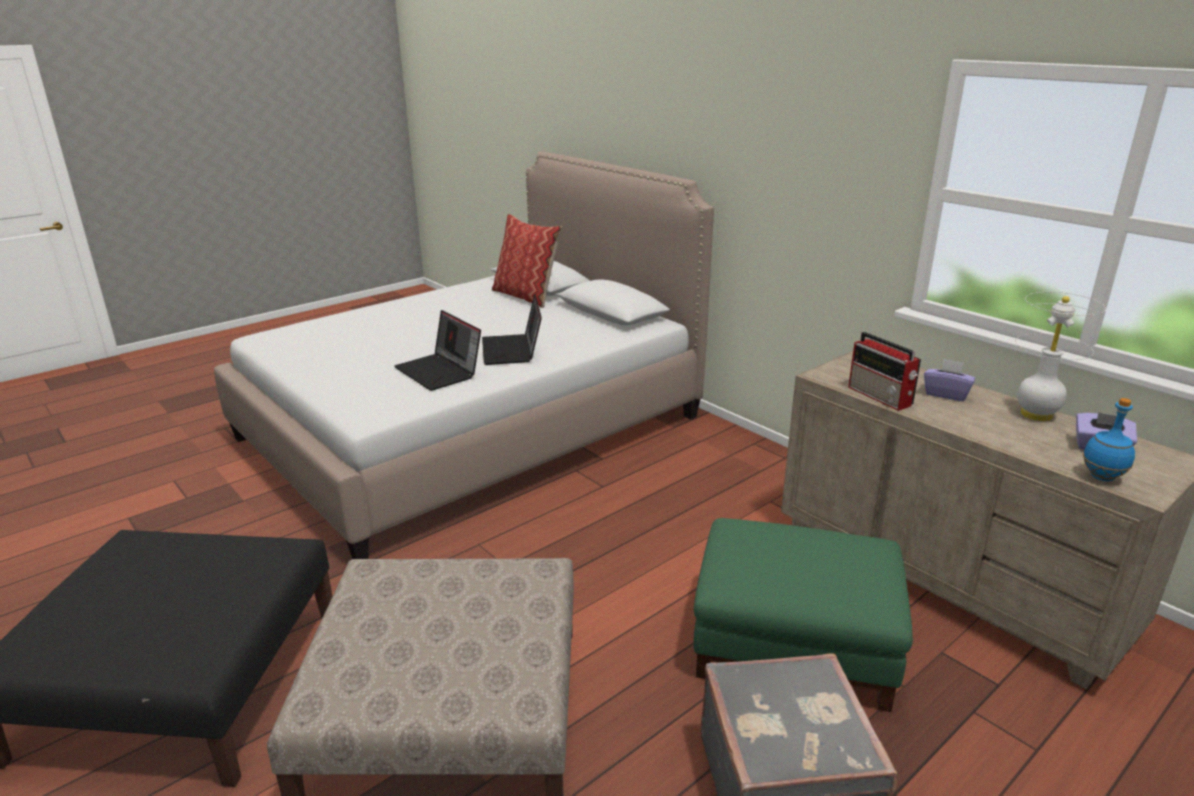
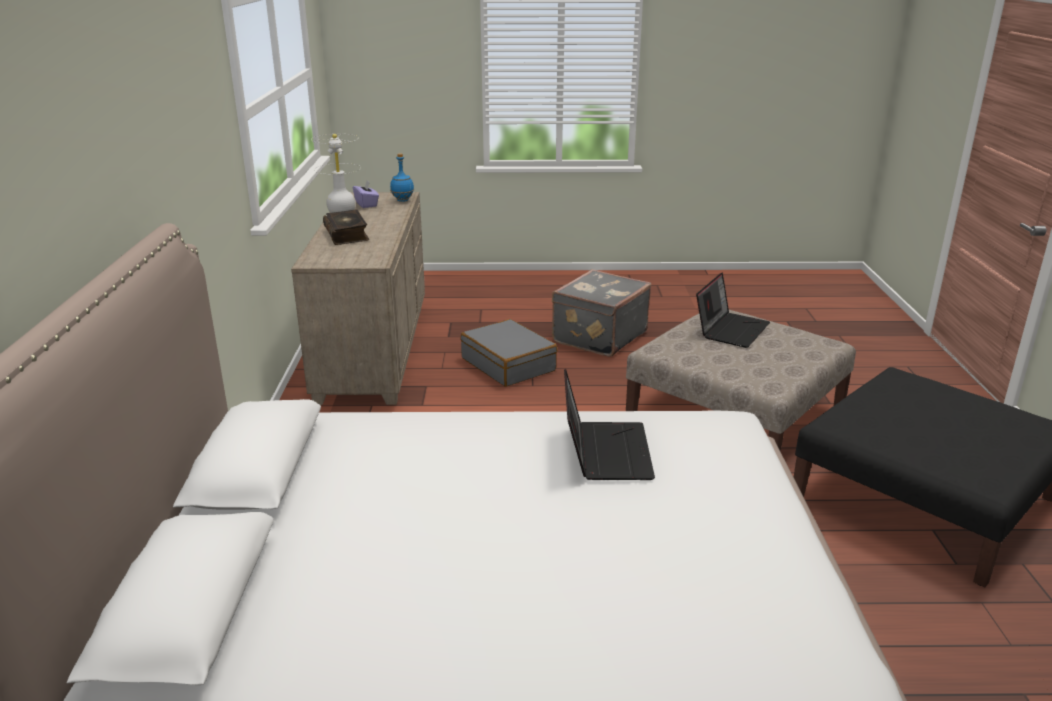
camera: 140 degrees left, 0 degrees up
(512, 351) = (485, 449): laptop -> laptop (731, 329)
(526, 296) = (272, 577): pillow -> none
(794, 643) = (509, 364): green ottoman -> grey suitcase
(881, 397) = (383, 244): radio -> none
(946, 394) = (347, 234): purple tissue box -> book

